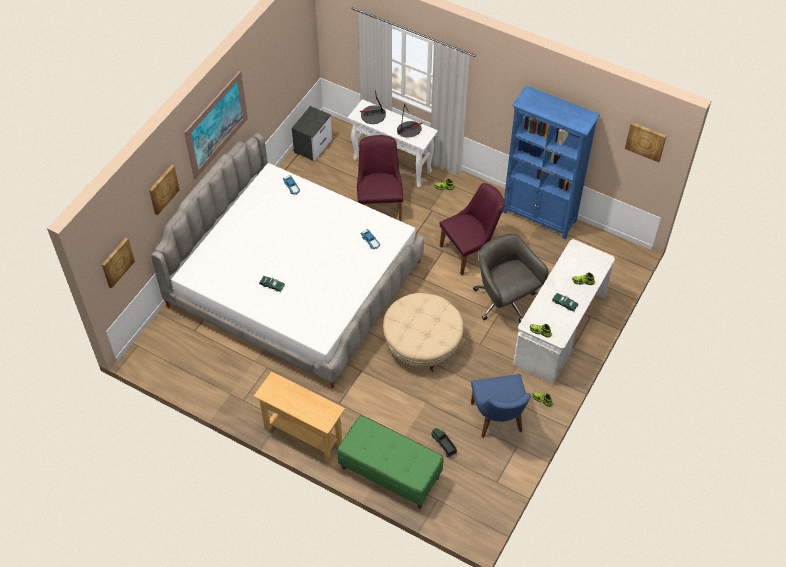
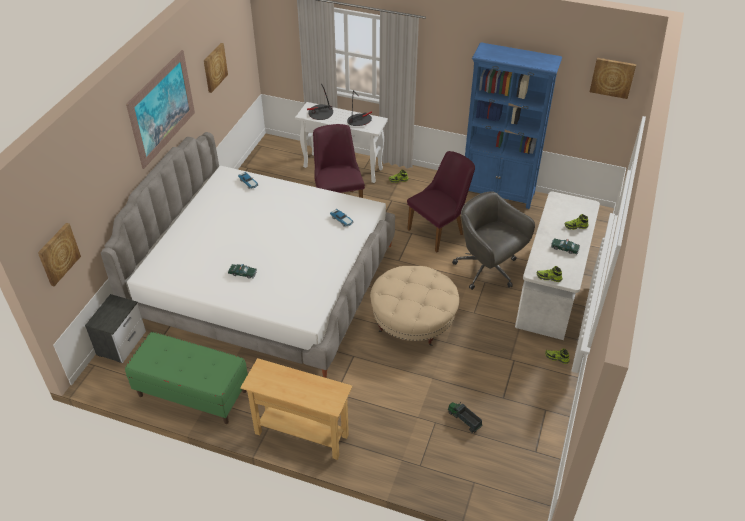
camera: 10 degrees left, 10 degrees down
(163, 189) = (107, 171): picture -> picture (214, 67)
(313, 145) = (261, 160): nightstand -> nightstand (122, 343)
(389, 473) = (411, 460): green bench -> green bench (192, 393)
(498, 421) = (517, 386): blue chair -> none

